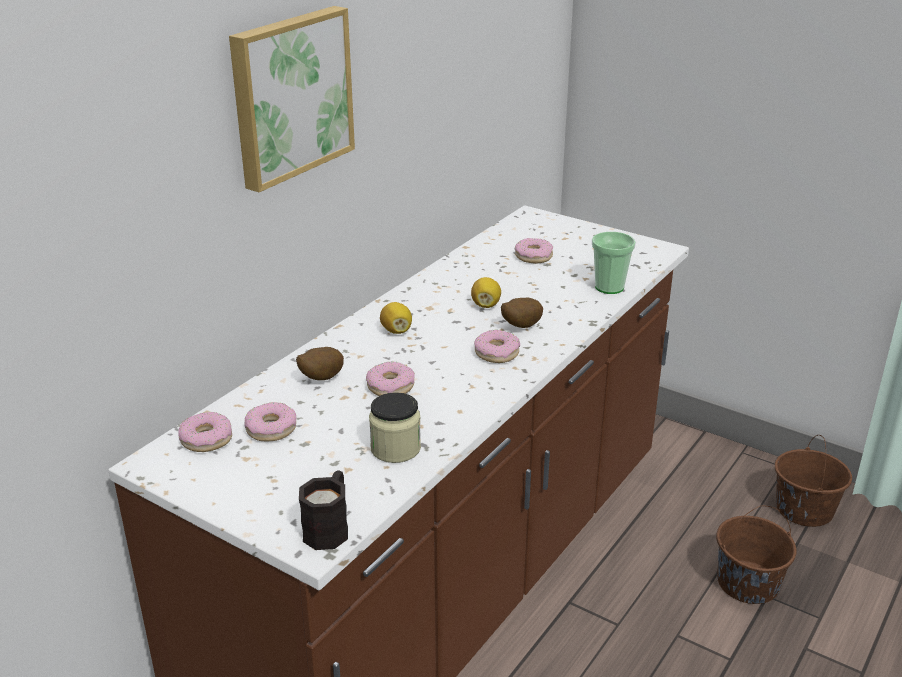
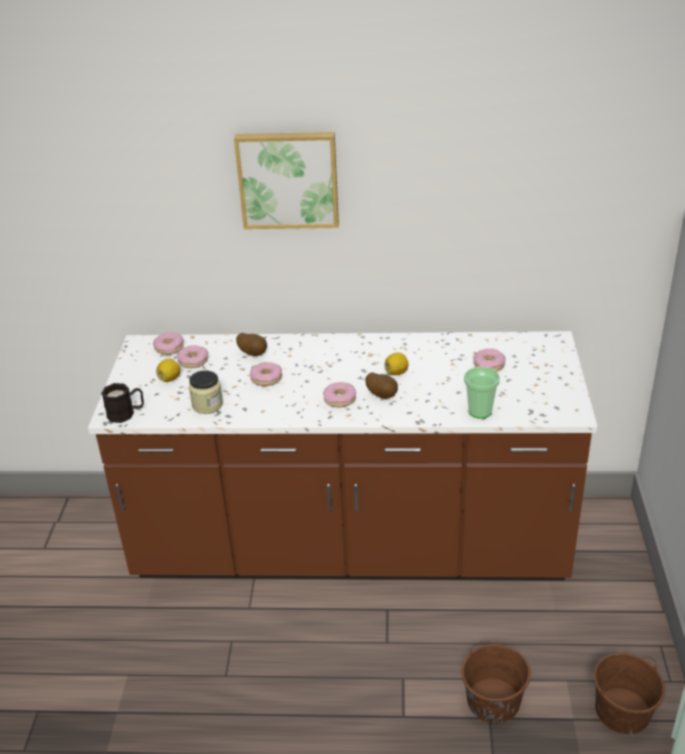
camera: 60 degrees right, 5 degrees up
(396, 330) = (329, 355): lemon -> lemon (170, 379)

